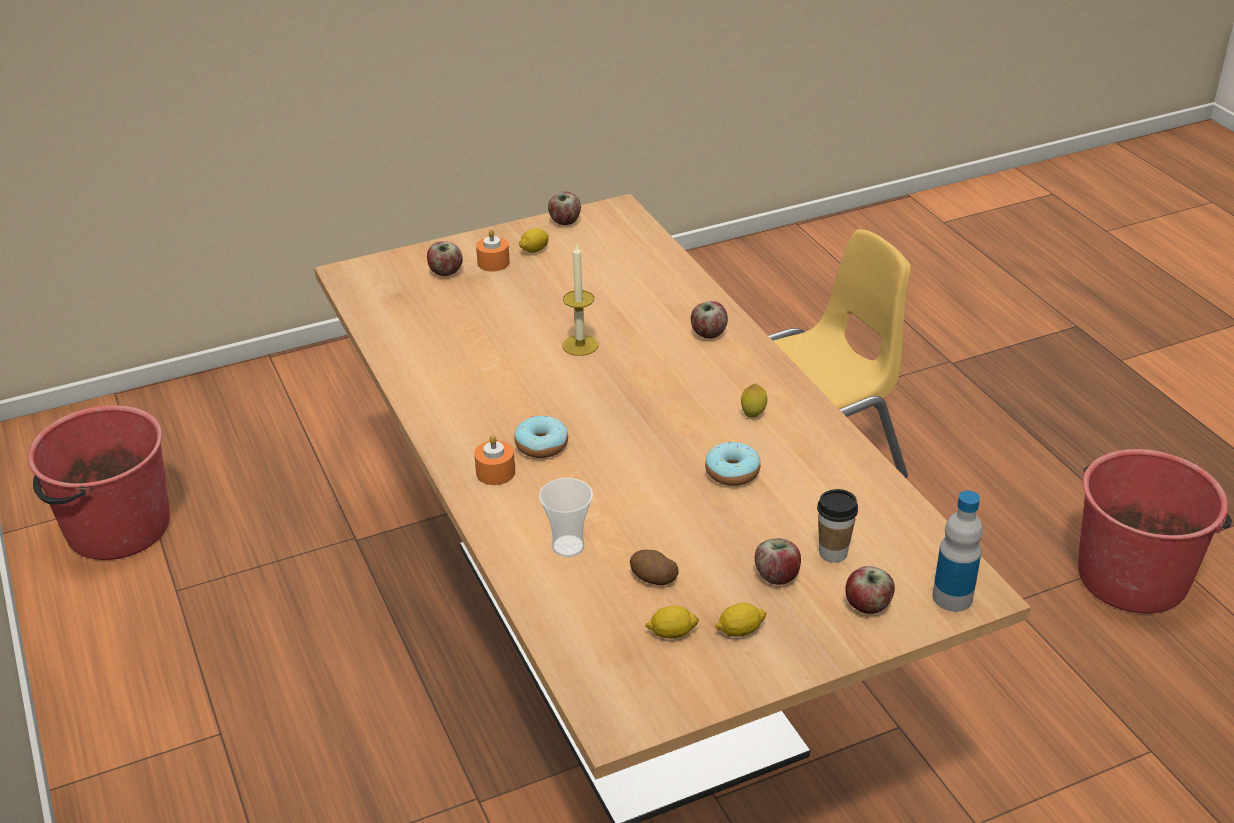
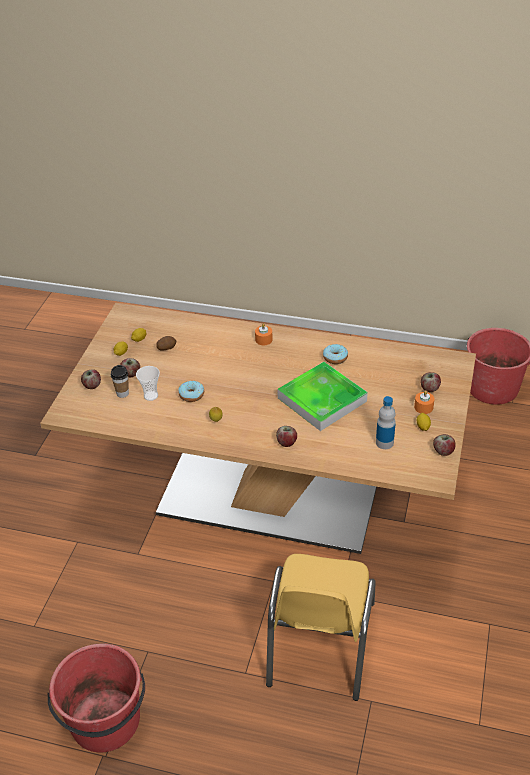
camera: 130 degrees right, 5 degrees up
(541, 445) = (266, 357): donut -> donut (335, 358)
(568, 546) = (204, 337): cup -> cup (151, 396)
(580, 345) = (322, 399): candle -> tray
(952, 597) = (68, 407): bottle -> bottle (384, 442)

